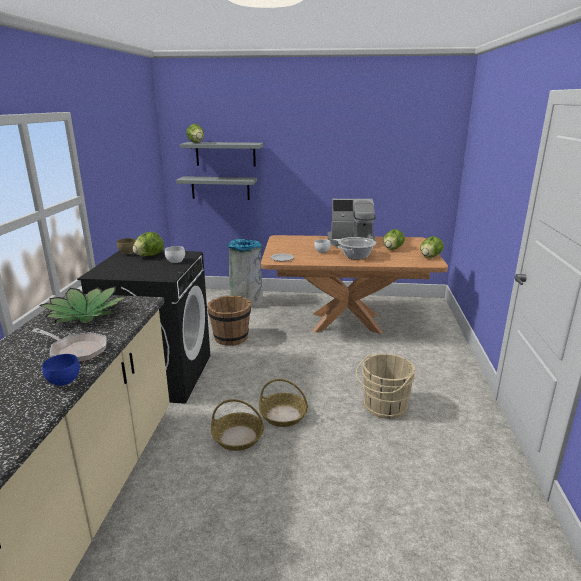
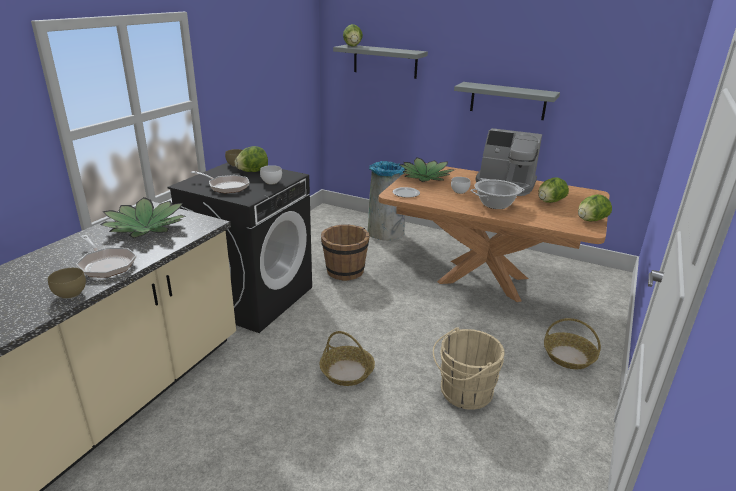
camera: 20 degrees right, 5 degrees up
(64, 380) = (71, 293): blue bowl -> brown bowl
(136, 270) = (226, 186): none -> frying pan
(220, 188) = (376, 100): grey shelf -> grey shelf (508, 101)
(237, 437) = (287, 383): basket -> basket (568, 356)
(287, 245) = (425, 177): none -> potted plant

